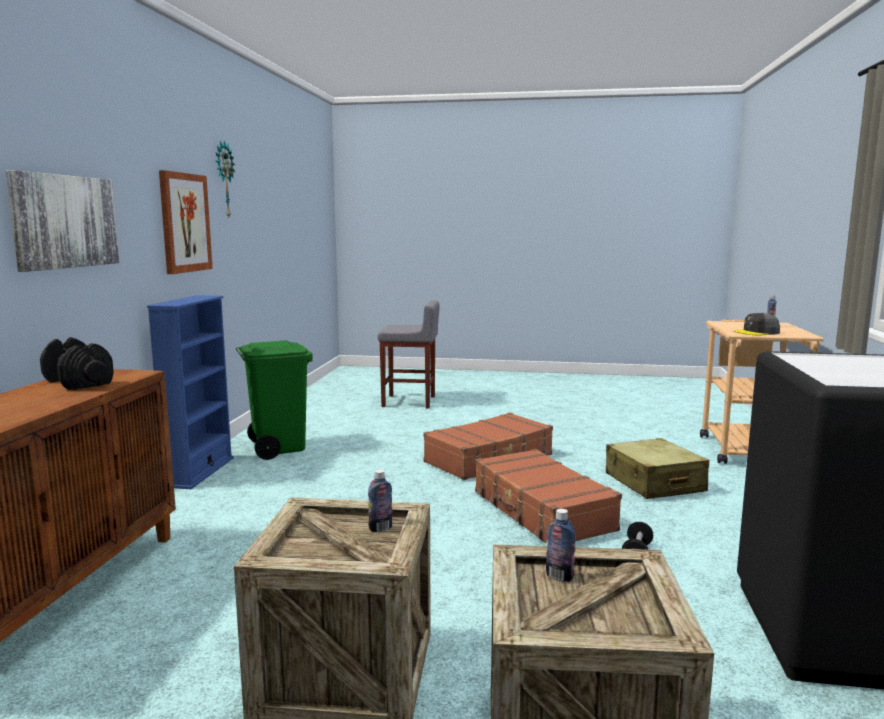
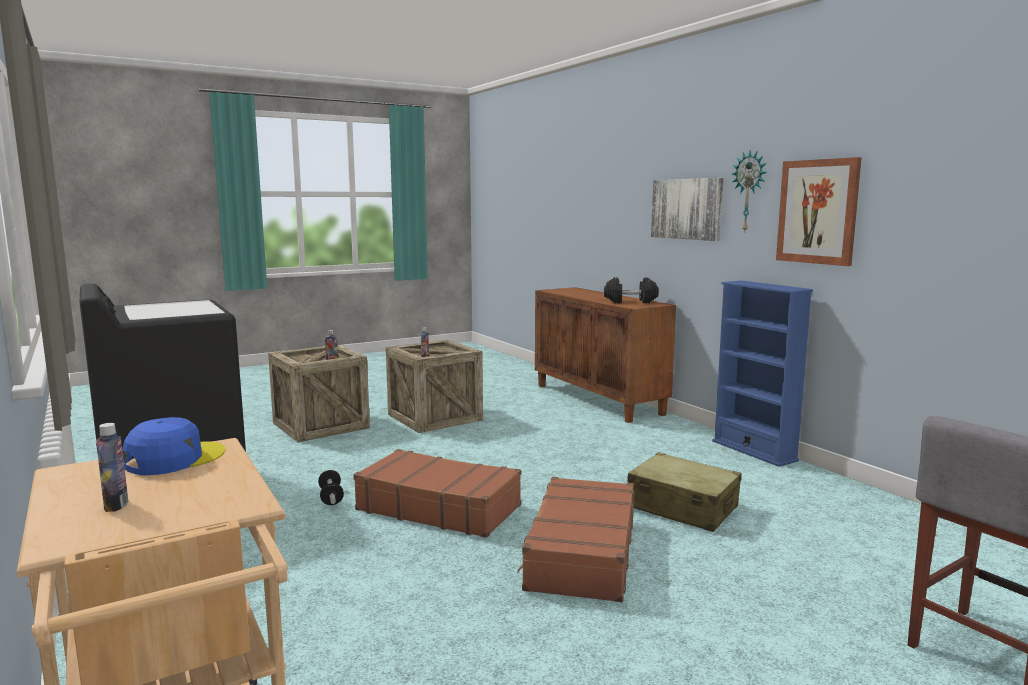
camera: 140 degrees right, 0 degrees up
(223, 180) = (915, 156): wall clock -> wall clock (749, 191)
(278, 448) = (789, 487): green trash can -> none
(654, 483) = (348, 586): beige suitcase -> beige suitcase (682, 507)
(756, 332) = (174, 459): grey cap -> blue cap

